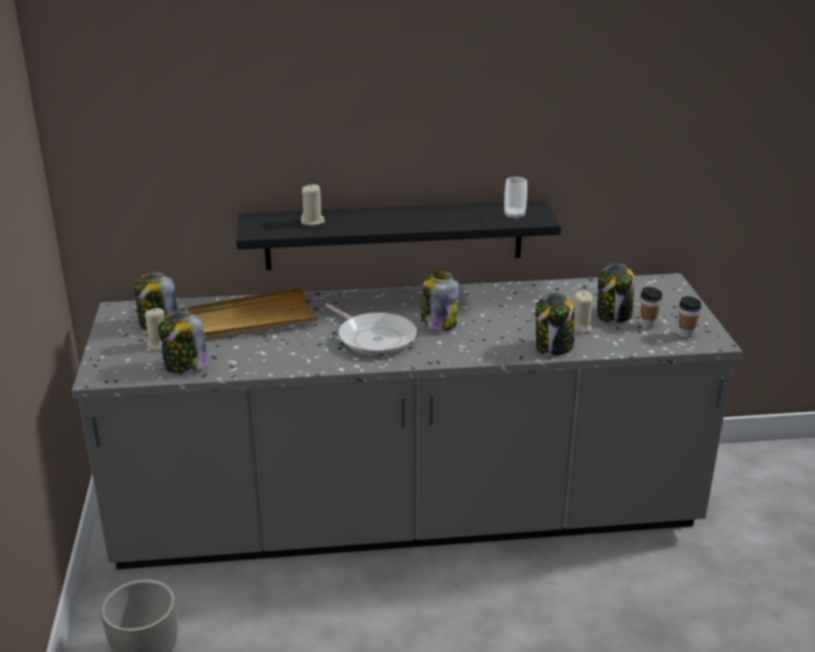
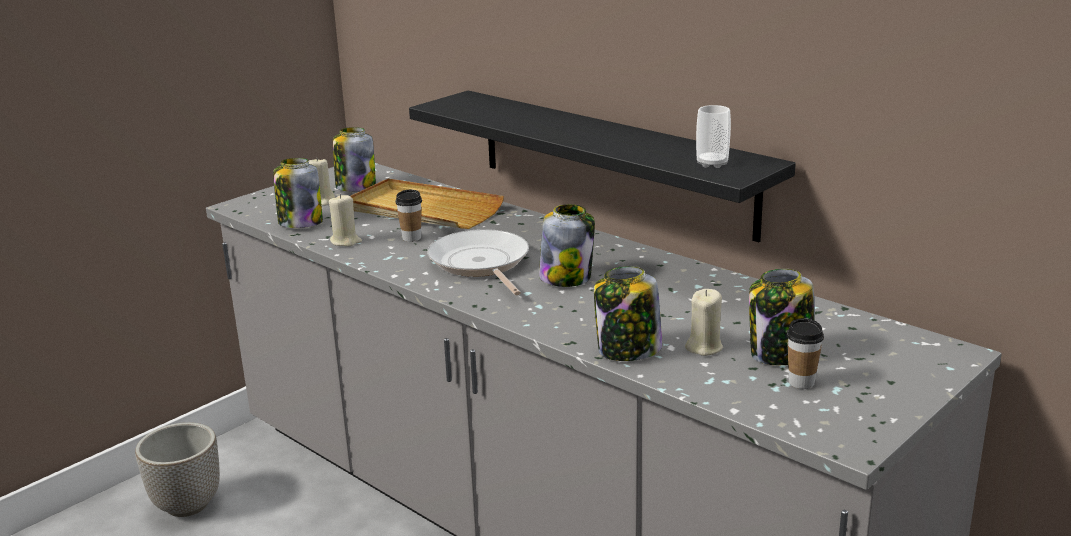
camera: 50 degrees right, 5 degrees down
(313, 221) = (504, 111): beige candle -> beige candle (346, 241)
(374, 337) = (480, 264): frying pan -> frying pan turned 150 degrees clockwise
(686, 334) = (828, 416): cup -> cup (411, 238)

